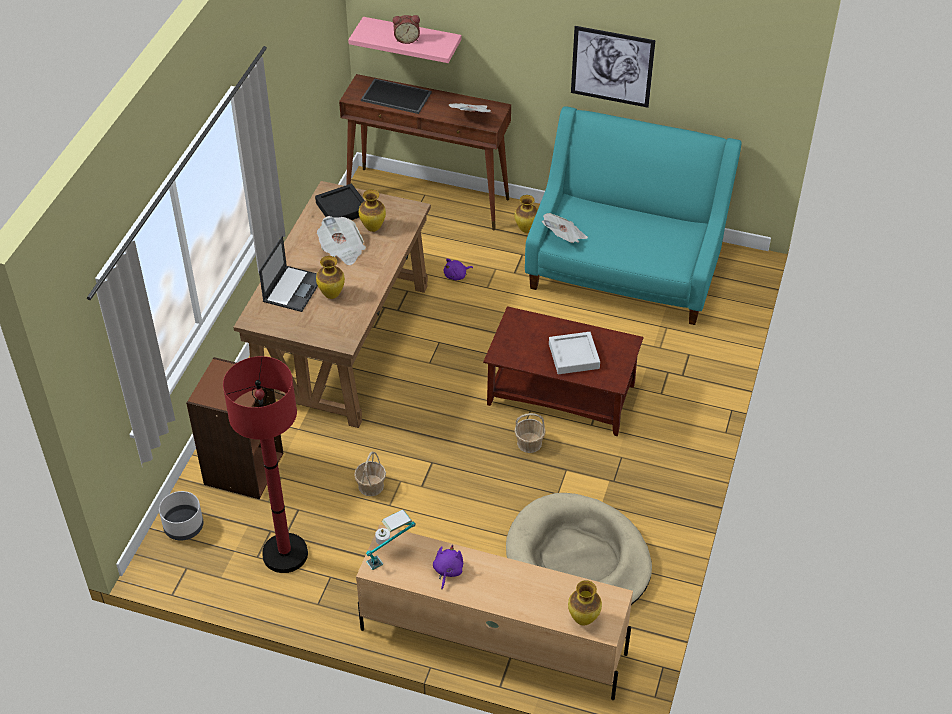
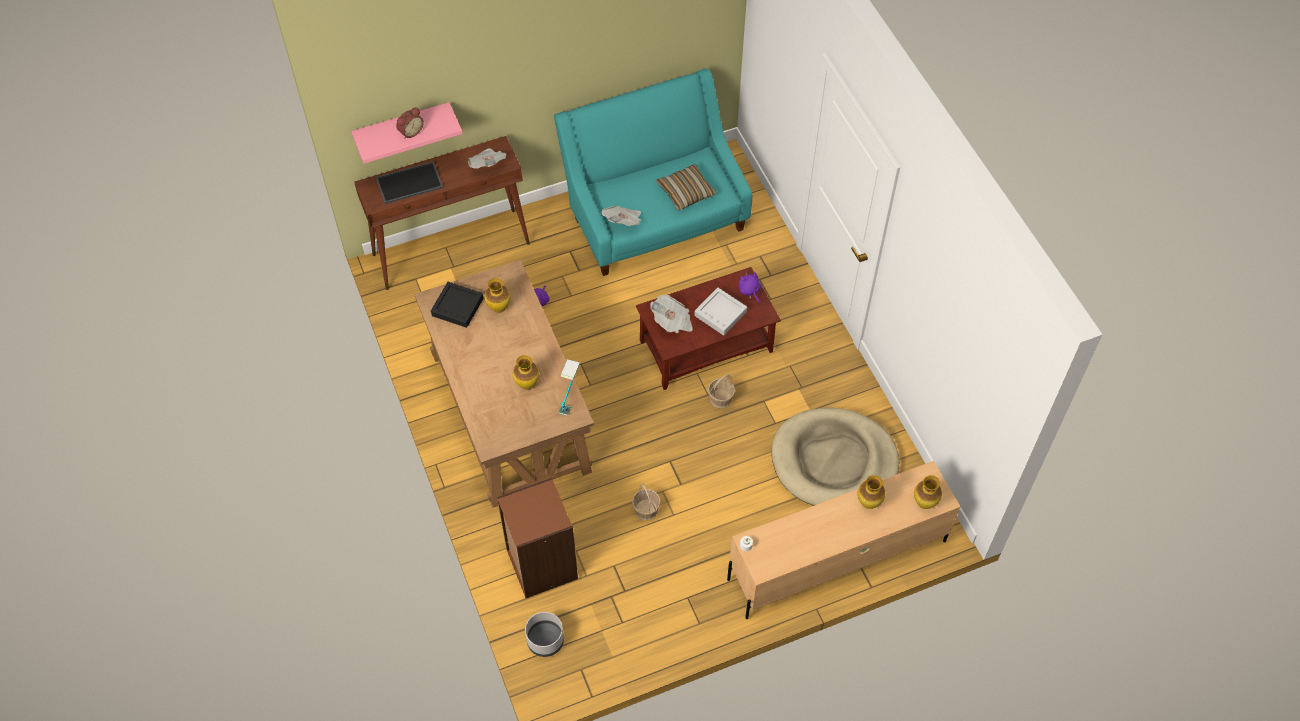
camera: 40 degrees left, 10 degrees up
(285, 554) = (639, 605): red floor lamp -> none
(293, 288) = (492, 399): laptop -> none
(342, 250) = (495, 342): newspaper -> newspaper (672, 322)
(391, 555) = (763, 552): table lamp -> table lamp (570, 397)
(447, 571) = (810, 535): purple plush toy -> purple plush toy (749, 291)
(526, 230) = (552, 228): vase -> vase (869, 503)
(612, 66) = (589, 63): picture -> none
(645, 245) = (686, 192): none -> pillow

